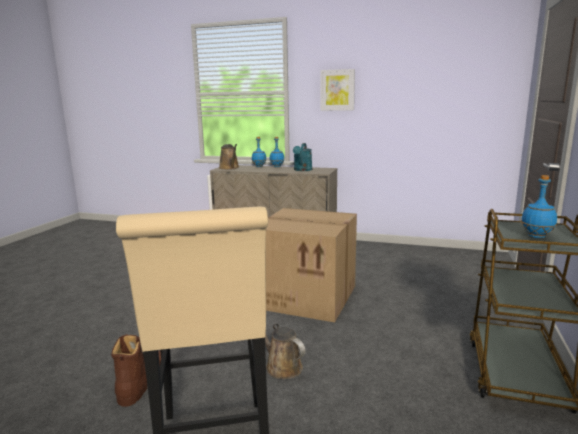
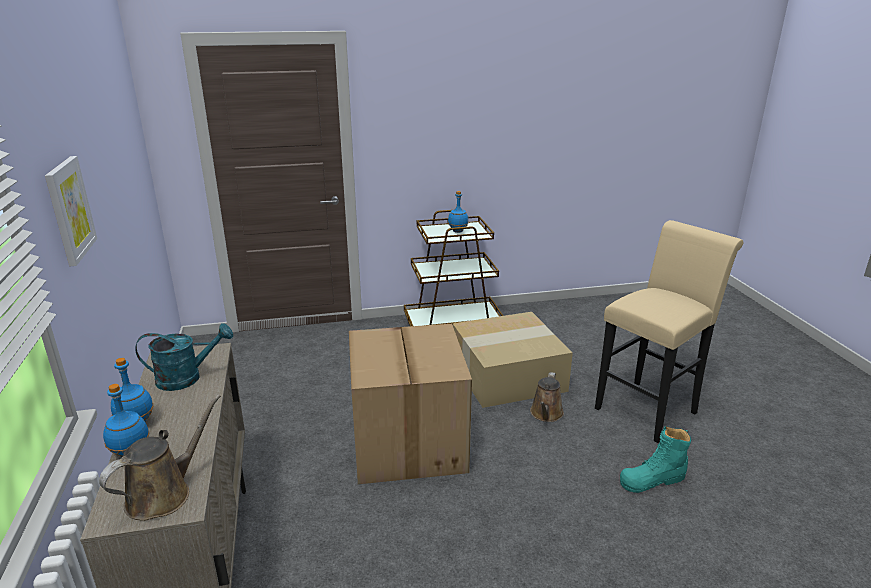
camera: 120 degrees left, 10 degrees up
(142, 382) = (652, 479): brown boot -> turquoise boot
(370, 371) = (508, 374): none -> cardboard box

